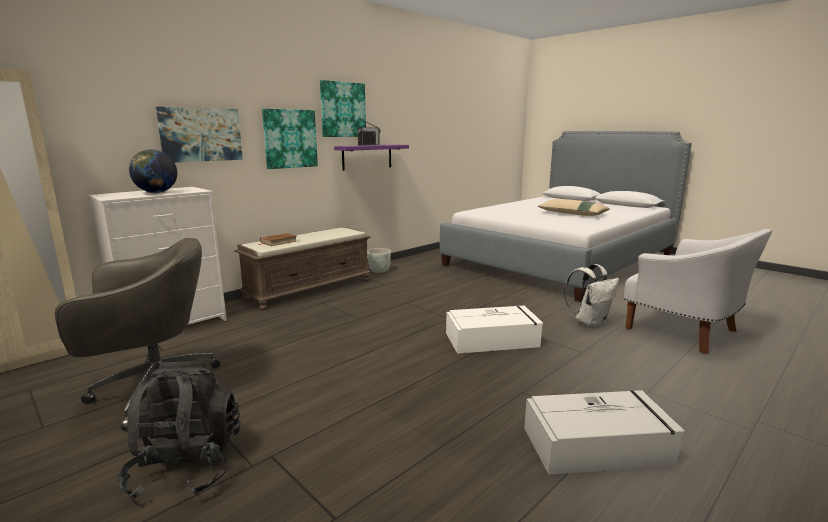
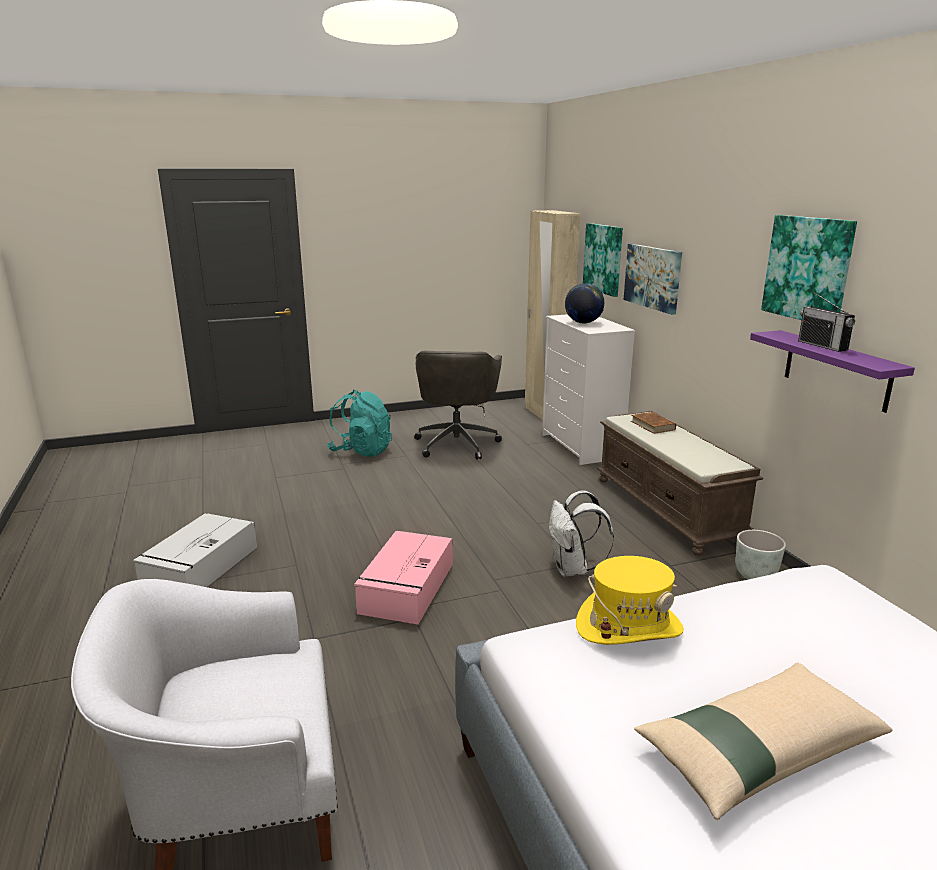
camera: 115 degrees right, 5 degrees up
(187, 467) = (361, 451): black backpack -> turquoise backpack
(290, 138) = (725, 302): picture -> picture (603, 259)
(493, 339) = (406, 589): white storage box -> pink storage box
(545, 222) = (629, 627): none -> yellow hat
(590, 322) = (376, 702): white backpack -> white backpack (573, 569)

